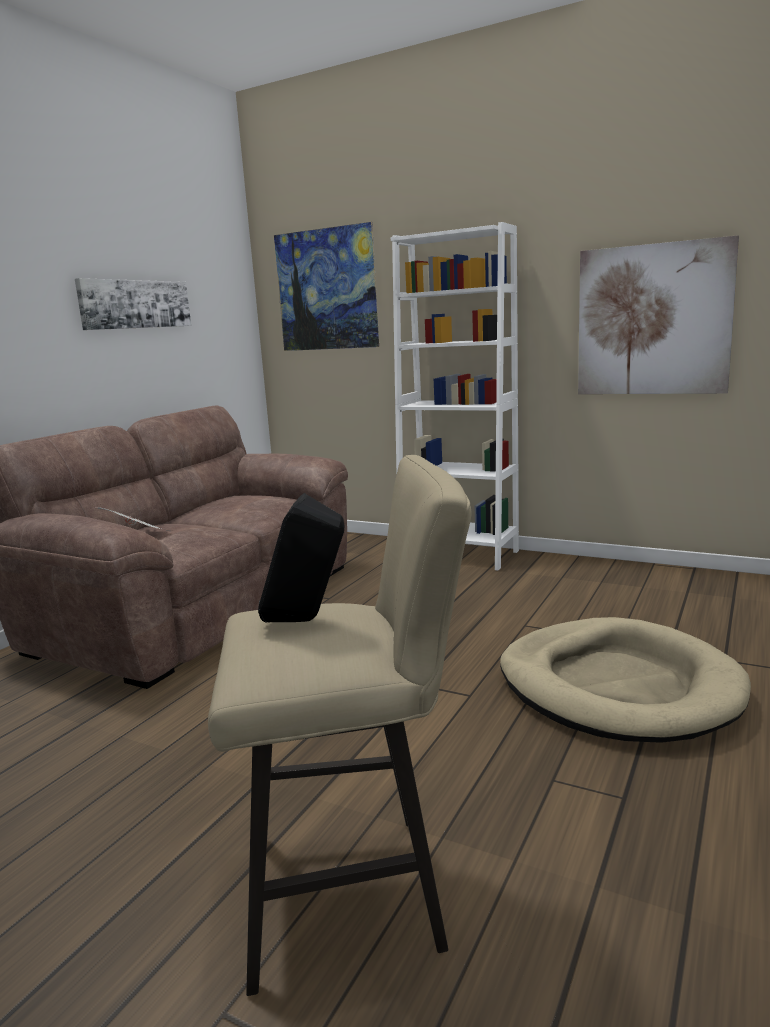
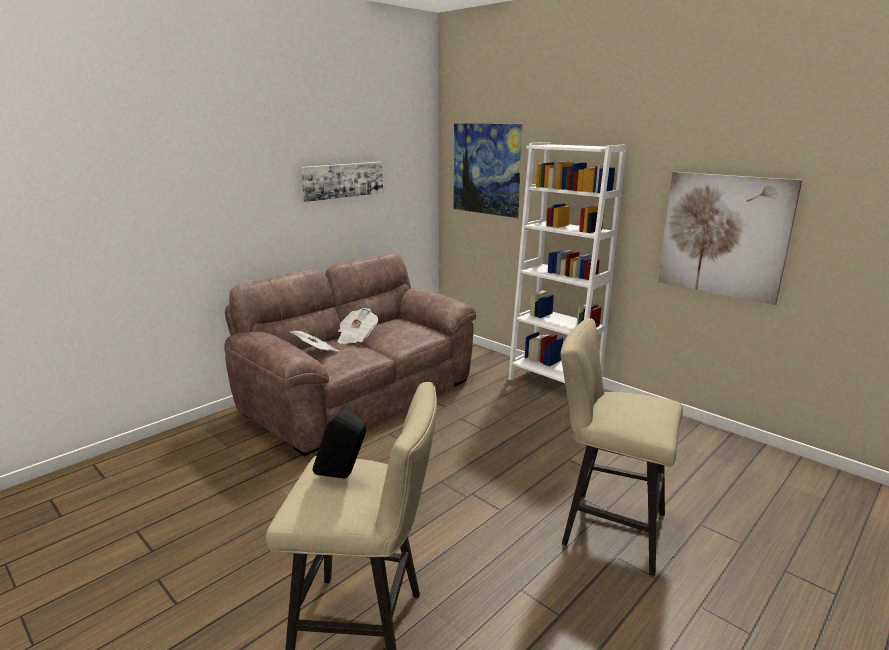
camera: 15 degrees right, 5 degrees up
(189, 516) = (356, 337): none -> newspaper
(617, 686) = (606, 527): beige dog bed -> beige stool

